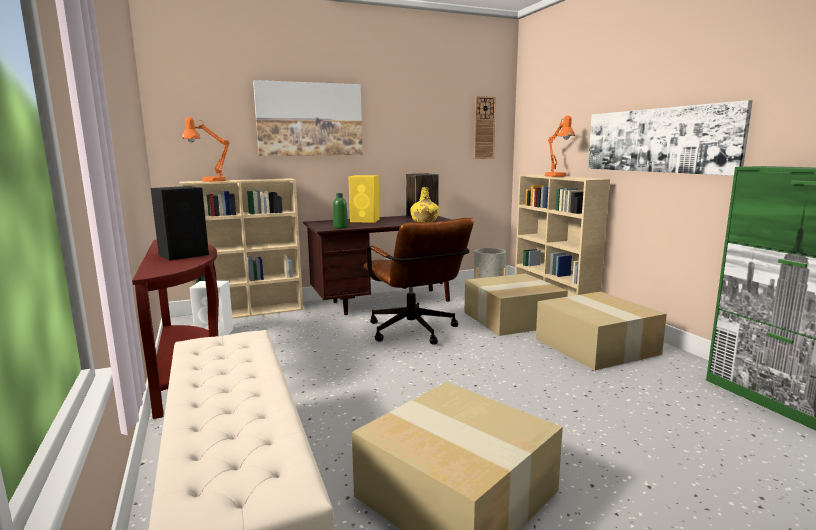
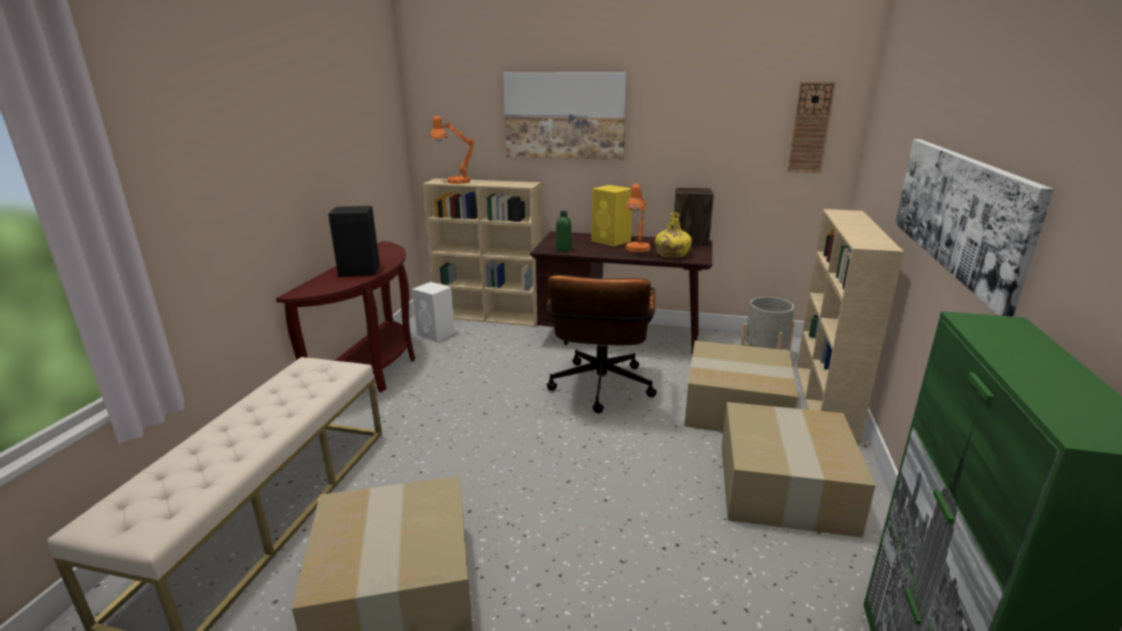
camera: 35 degrees right, 10 degrees up
(558, 176) = (856, 225): orange table lamp -> orange table lamp (636, 250)

